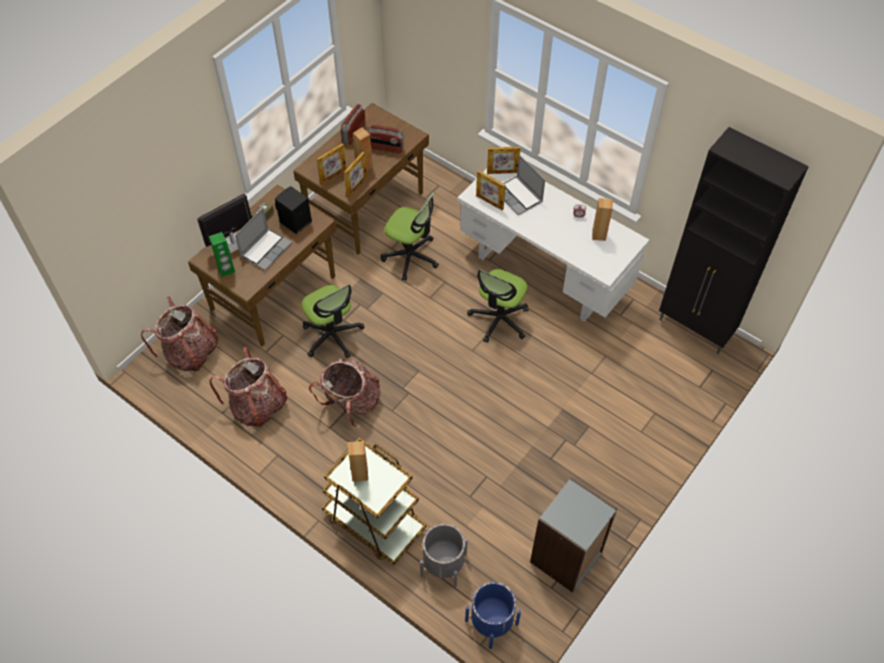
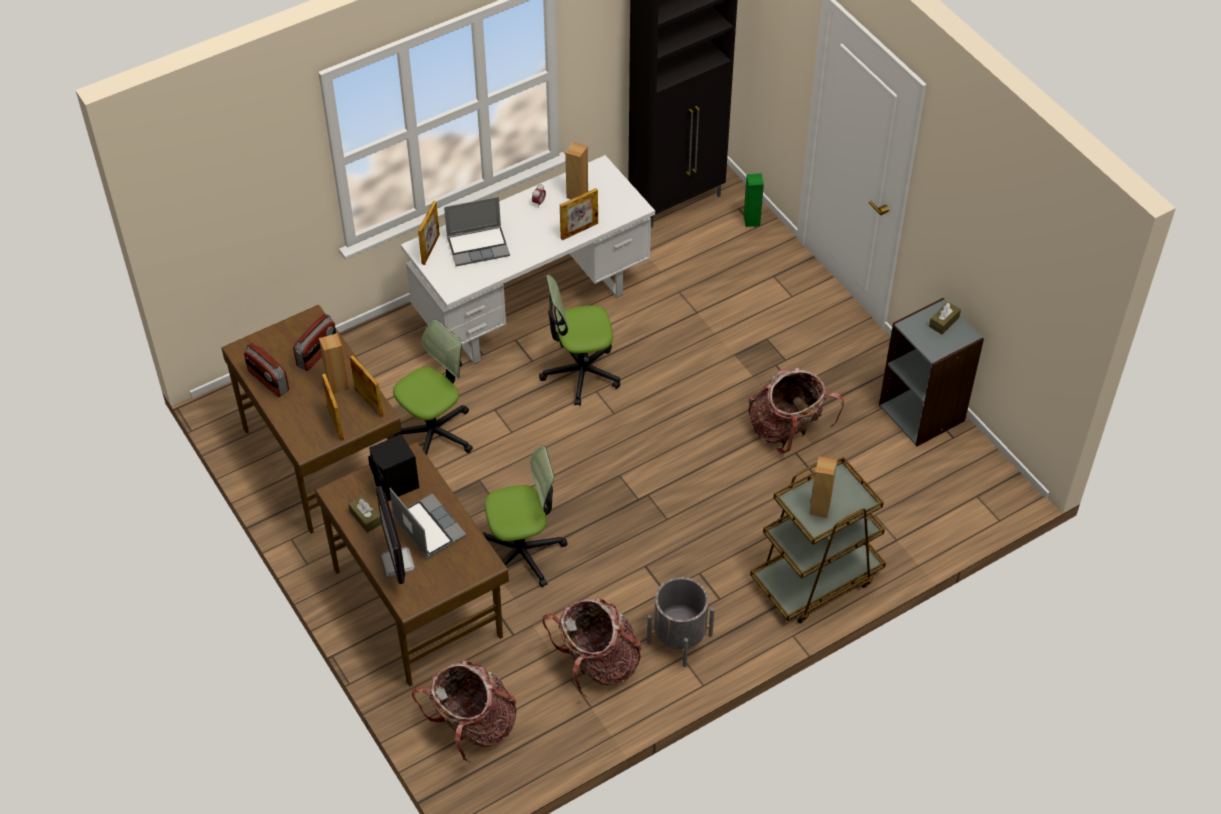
camera: 70 degrees left, 5 degrees down
(226, 270) = (442, 579): green speaker -> green speaker (752, 220)
(351, 403) = (637, 558): backpack -> backpack (787, 430)
(443, 564) = (893, 526): grey planter -> grey planter (679, 638)
(489, 202) = (473, 276): picture frame -> picture frame (579, 231)
(491, 622) = (976, 502): blue planter -> none
(499, 320) = (580, 373): office chair -> office chair turned 120 degrees clockwise
(589, 516) = (943, 322): none -> brown tissue box

